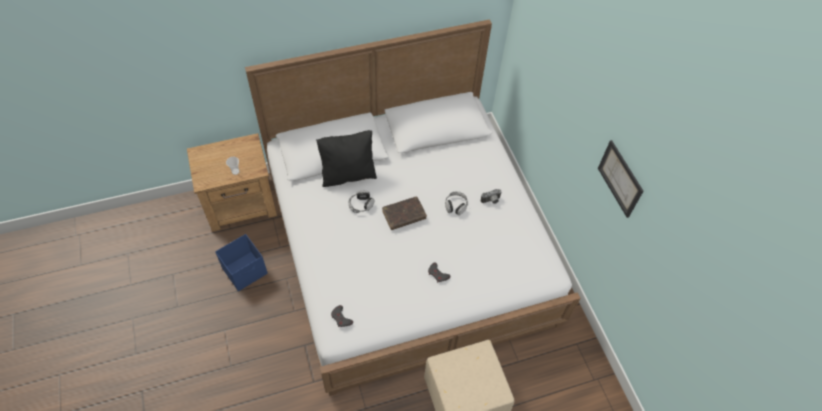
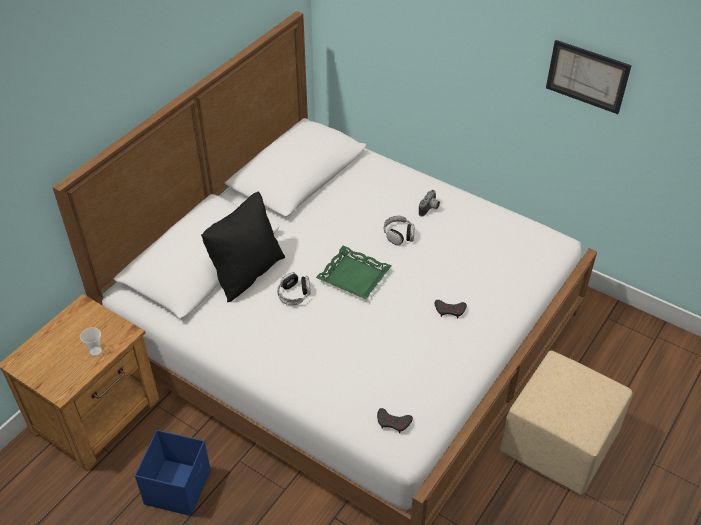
camera: 35 degrees left, 10 degrees down
(404, 216) = (354, 276): brown book -> green tray

